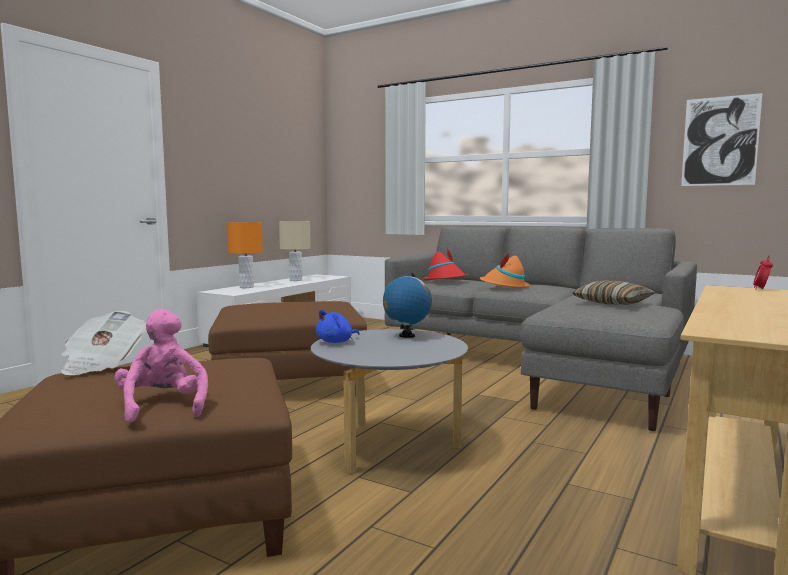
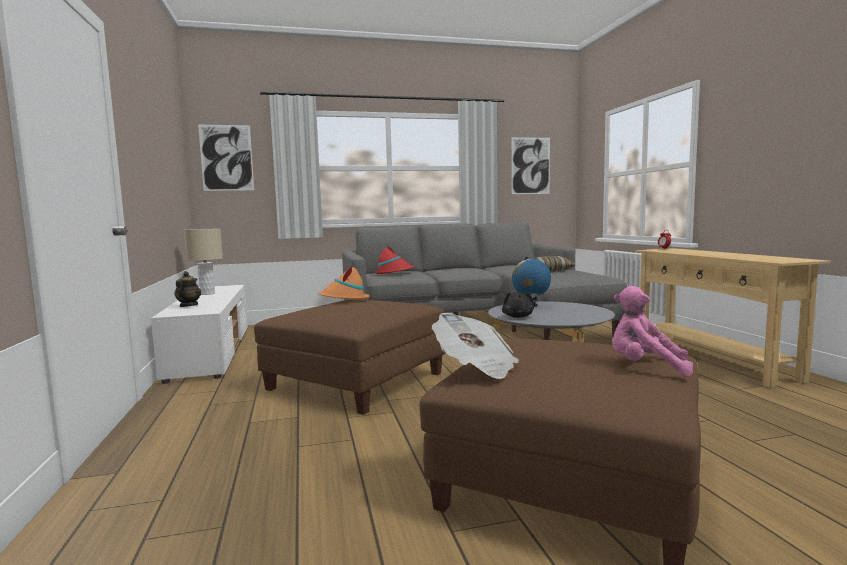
camera: 45 degrees left, 0 degrees up
(246, 287) = (188, 306): orange table lamp -> teapot
(336, 342) = (518, 317): blue plush toy -> black plush toy
(354, 153) = (226, 158): none -> picture
(504, 286) = (449, 271): orange hat -> orange hat (344, 299)

